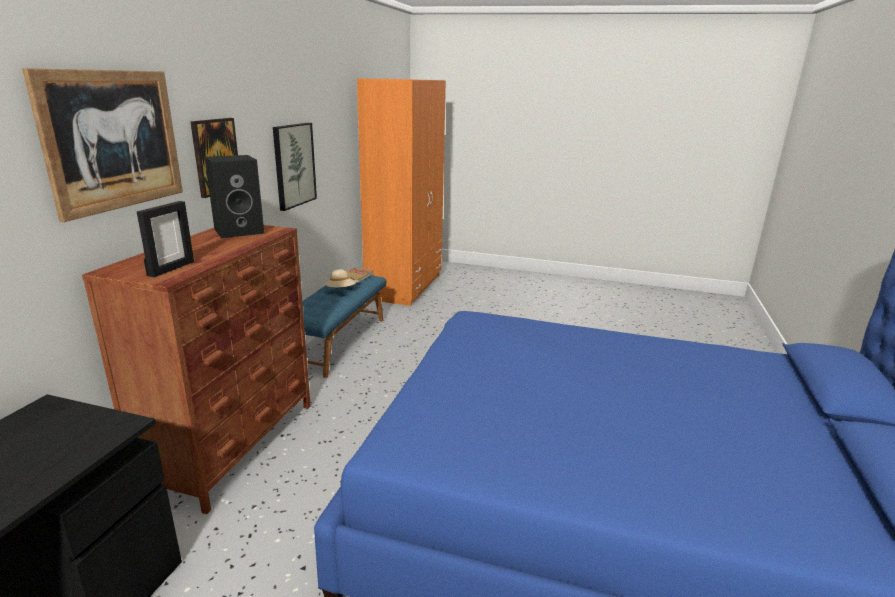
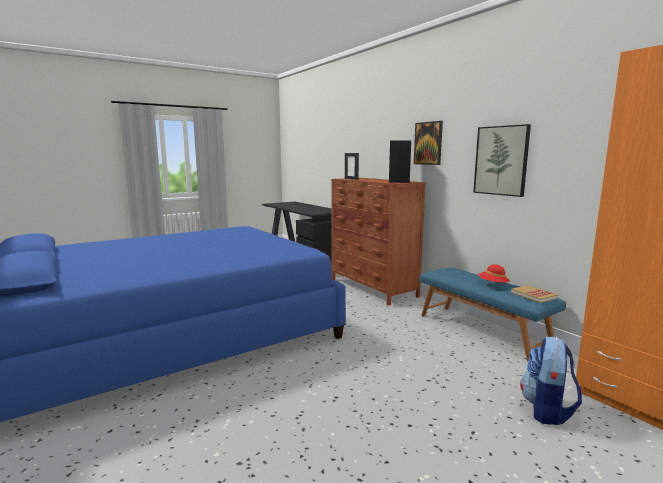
camera: 130 degrees right, 10 degrees down
(113, 140) = (383, 130): picture -> none
(341, 290) = (492, 284): beige hat -> red hat
(443, 311) = (547, 410): none -> backpack

